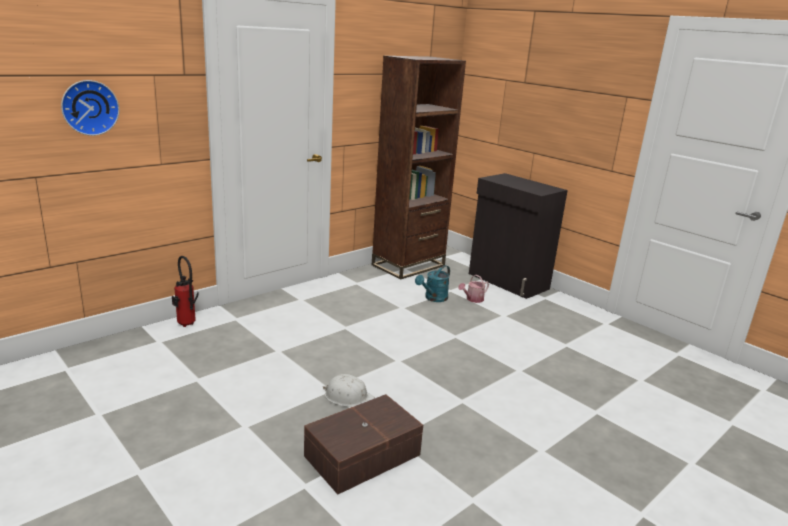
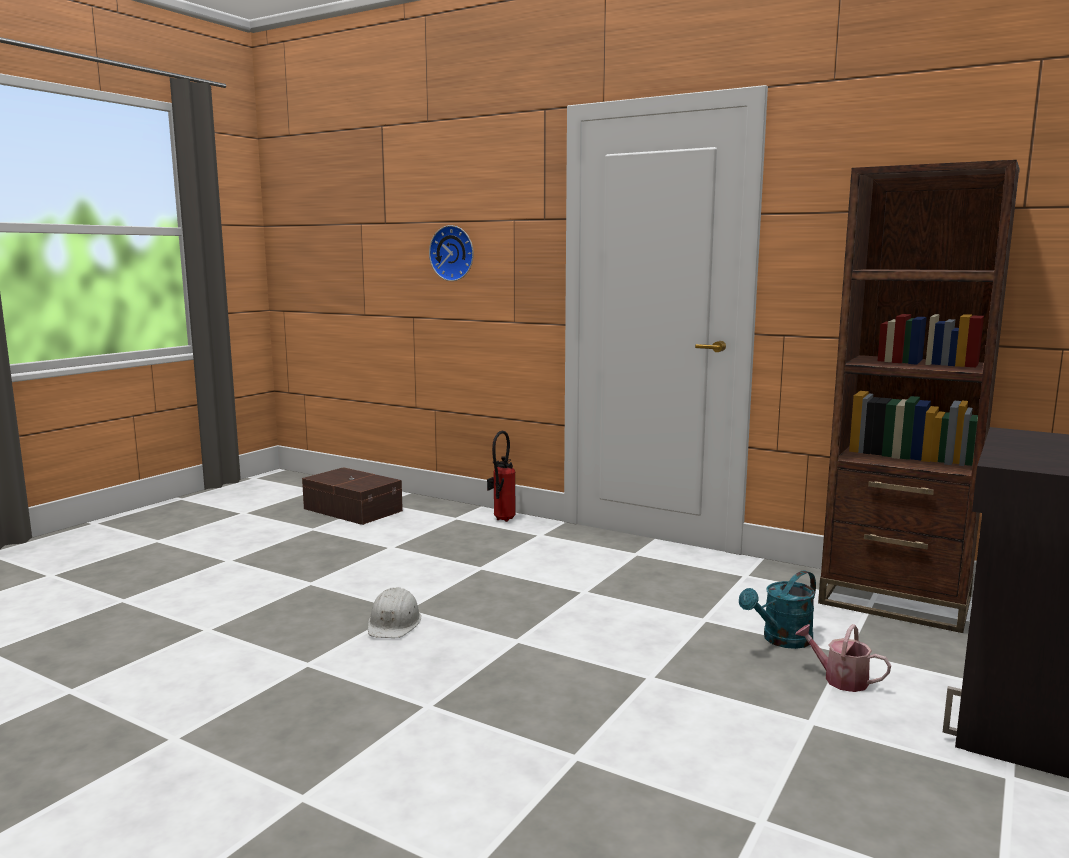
camera: 75 degrees right, 10 degrees down
(360, 455) = (267, 649): brown storage box -> brown storage box (353, 509)
(433, 298) = (781, 640): turquoise watering can -> turquoise watering can turned 60 degrees counterclockwise

